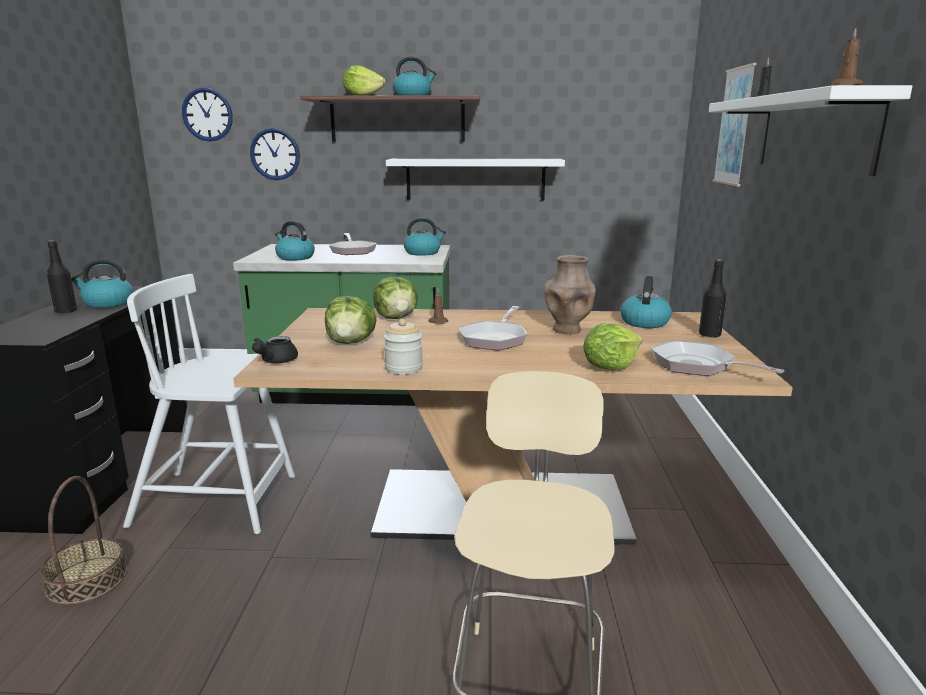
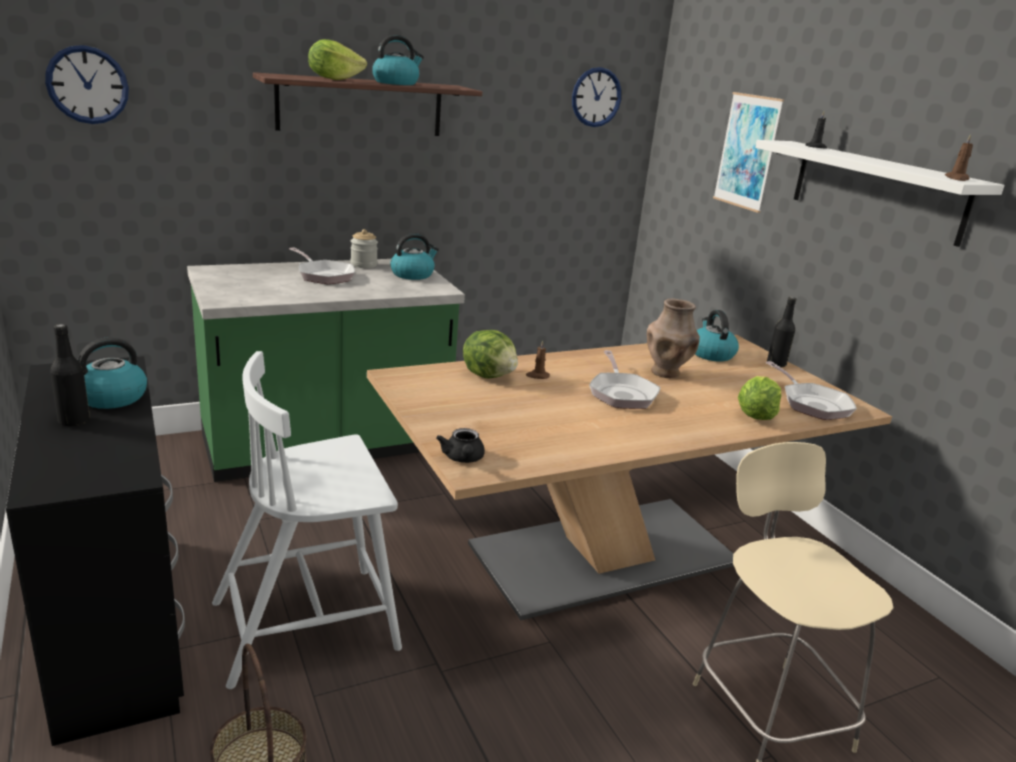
camera: 30 degrees left, 5 degrees up
(275, 154) = (193, 144): wall clock -> wall clock (596, 97)
(294, 257) = (272, 293): kettle -> none
(351, 343) = (498, 419): lettuce -> none
(403, 368) = (599, 446): jar -> jar (363, 265)
(475, 179) = (448, 180): white shelf -> none
(698, 366) = (812, 404): frying pan -> frying pan turned 135 degrees counterclockwise

